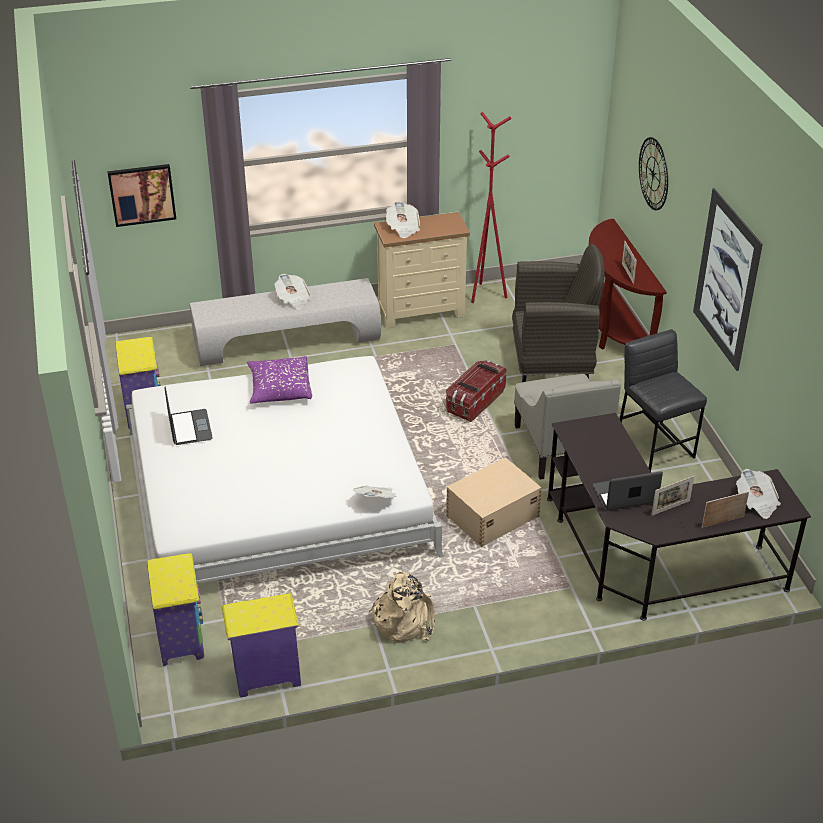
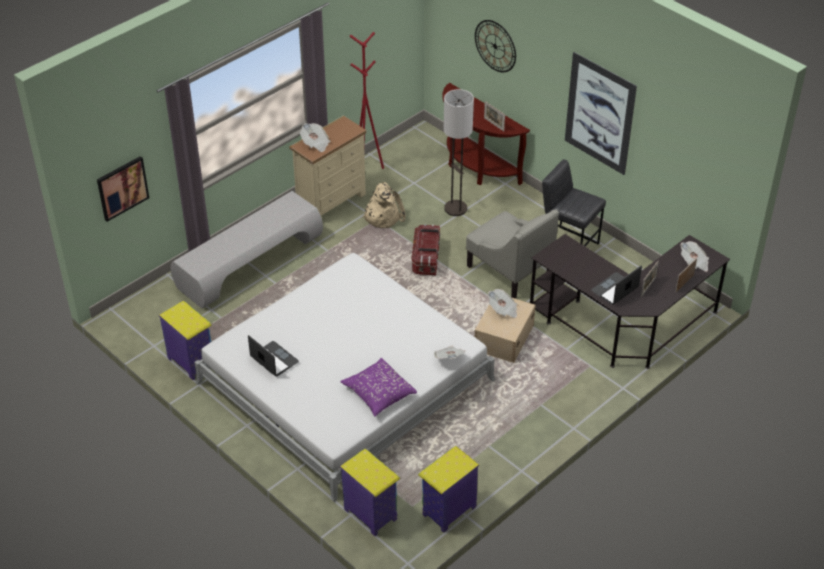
camera: 30 degrees left, 5 degrees up
(279, 388) = (310, 303): purple pillow -> purple pillow (378, 393)
(293, 299) = (251, 229): newspaper -> newspaper (503, 310)
(404, 620) = (505, 433): beige backpack -> beige backpack (382, 215)
(553, 363) = (456, 208): grey armchair -> floor lamp

